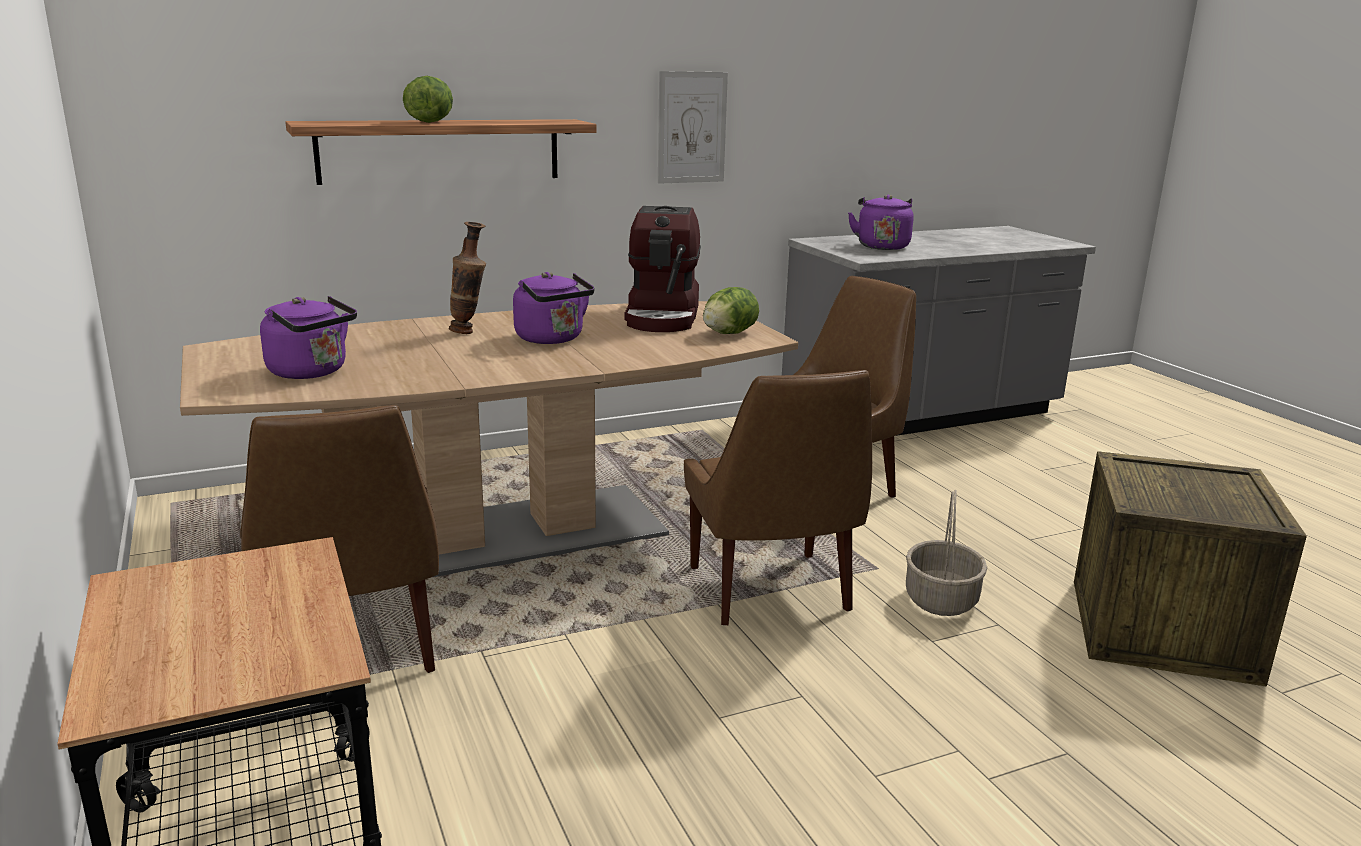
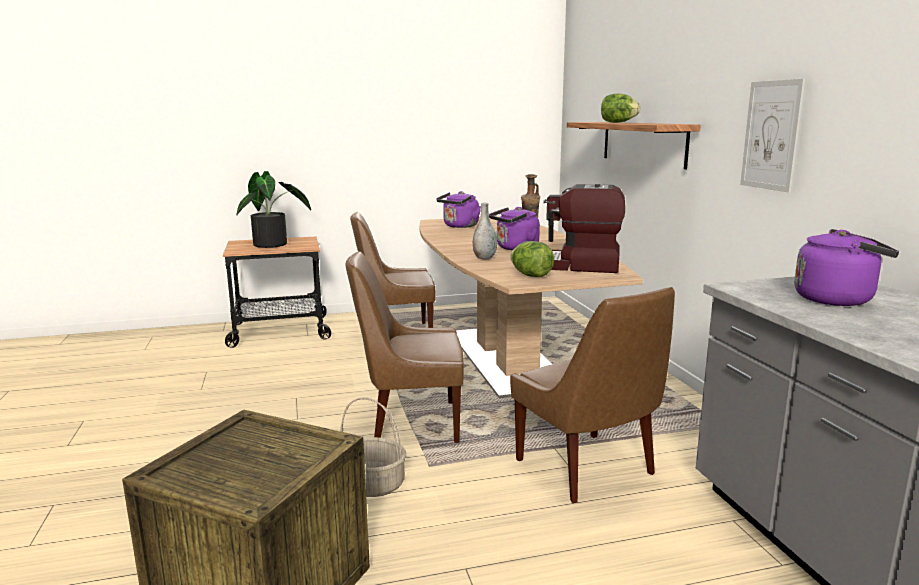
camera: 100 degrees right, 5 degrees down
(225, 616) = (274, 245): none -> potted plant
(626, 352) = (484, 258): none -> grey vase

